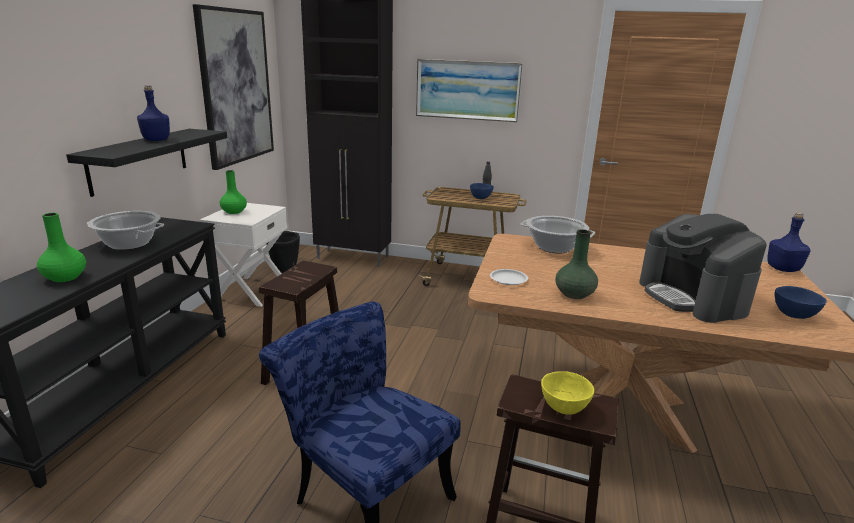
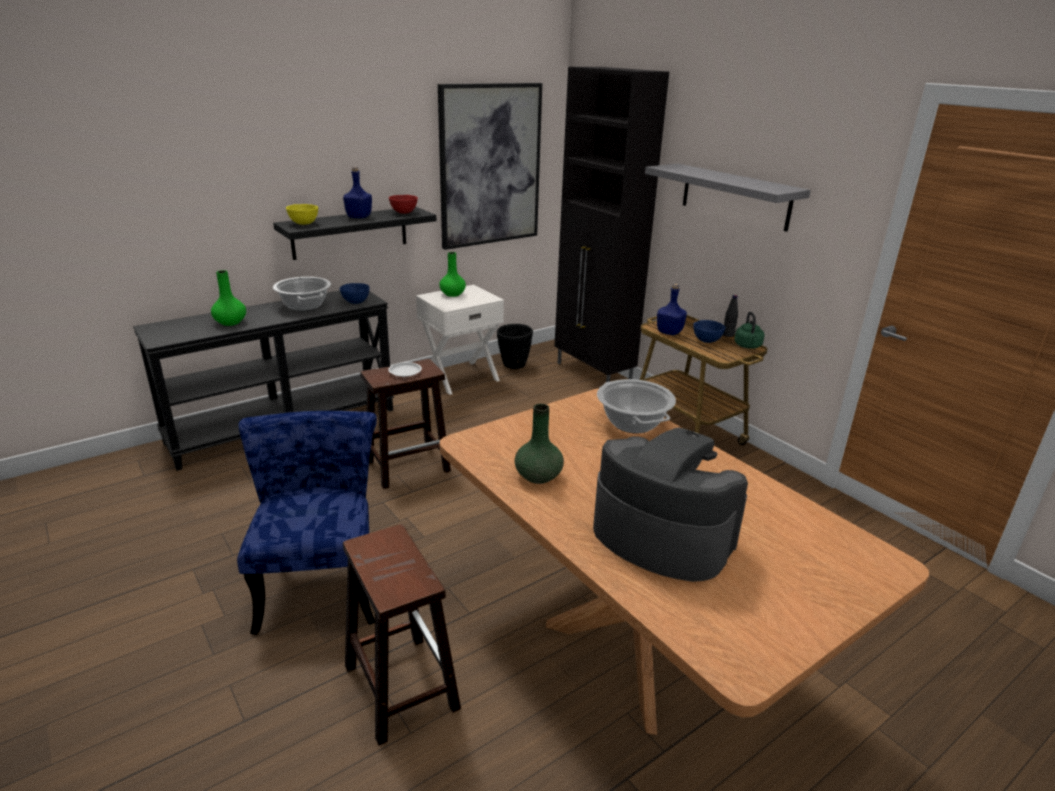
camera: 40 degrees right, 5 degrees up
(192, 133) = (403, 213): none -> red bowl
(468, 90) = (735, 196): picture -> grey shelf
(508, 195) = (748, 346): none -> green kettle
(508, 279) = (508, 437): white plate -> white plate (405, 372)
(563, 408) = (385, 570): yellow bowl -> yellow bowl (303, 223)
(692, 297) = (661, 536): coffee machine -> coffee machine turned 105 degrees clockwise
(783, 269) = (896, 566): blue bottle -> blue bottle (670, 332)
(794, 316) = (743, 614): blue bowl -> blue bowl (355, 302)

